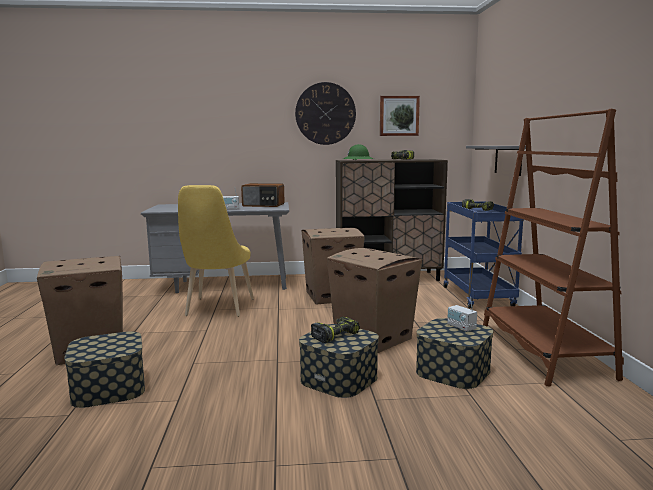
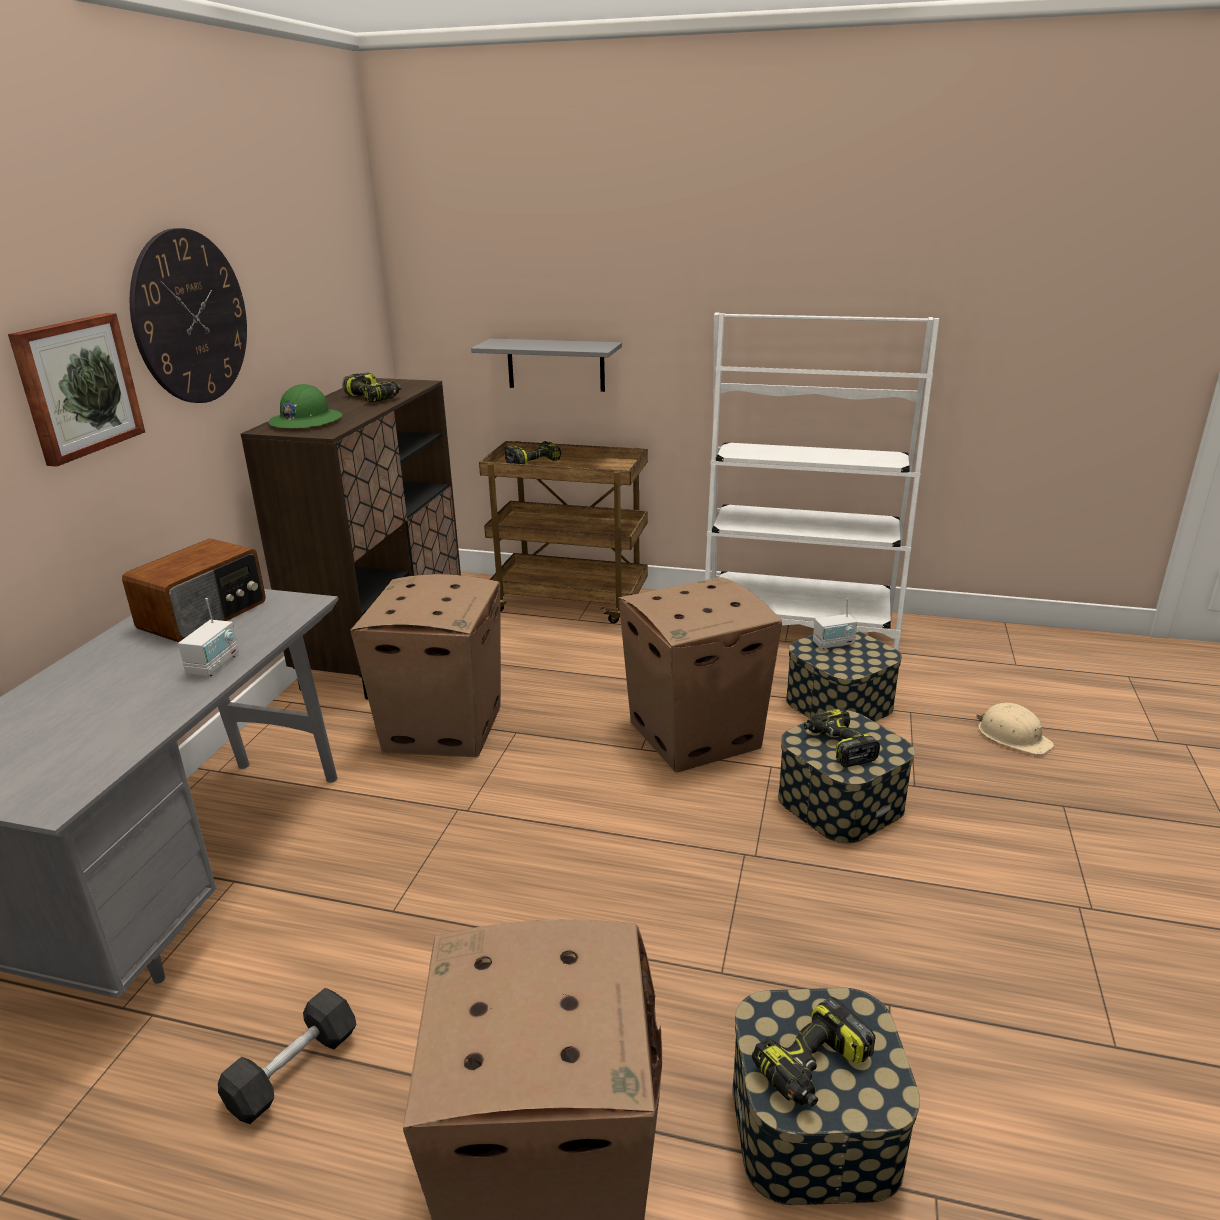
camera: 70 degrees left, 15 degrees up
(98, 344) = (813, 1067): none -> power drill
(142, 312) = (293, 1070): none -> grey dumbbell
(218, 309) = (392, 904): yellow chair -> none
(399, 116) = (302, 295): picture -> picture (77, 387)
(479, 297) = (572, 601): blue cart -> brown cart
(481, 437) = (1013, 736): none -> beige hard hat
(543, 351) = (798, 627): brown bookcase -> white bookcase

